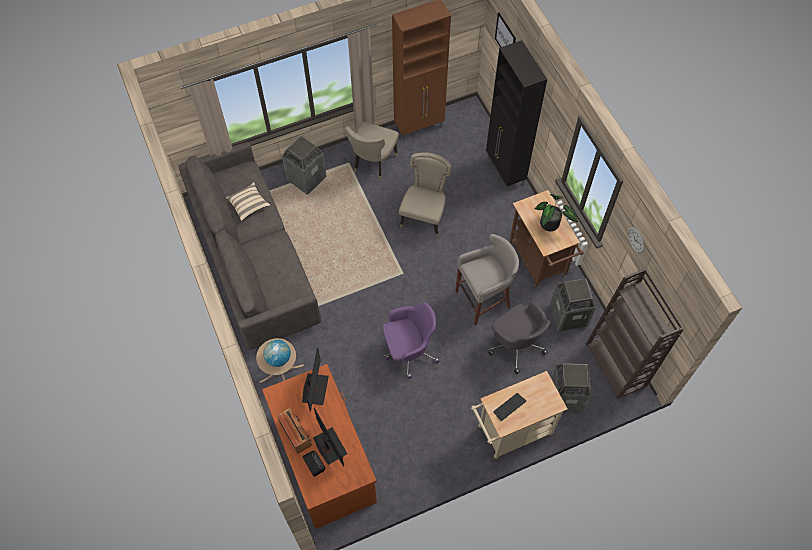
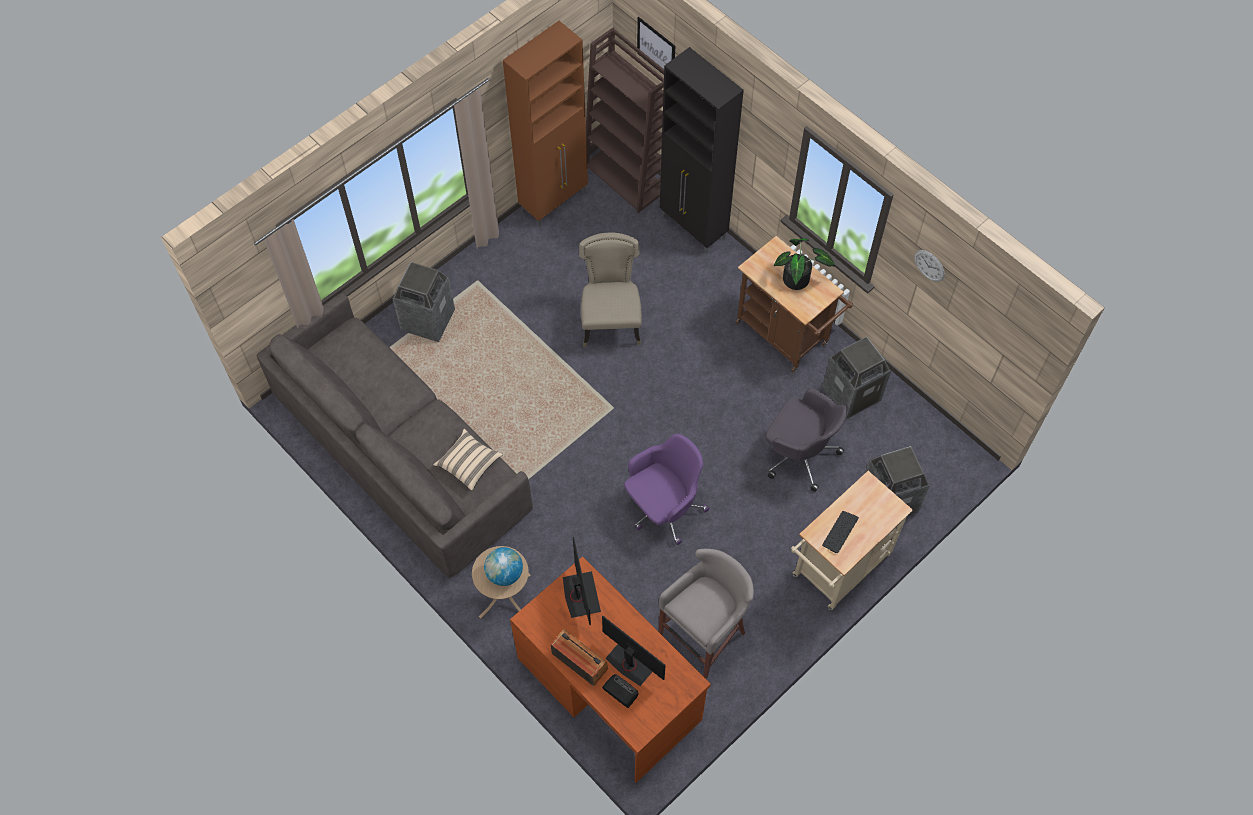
camera: 20 degrees left, 0 degrees up
(248, 205) = (375, 380): beige pillow -> beige pillow (469, 464)
(373, 164) = (511, 272): beige chair -> none
(484, 299) = (734, 408): grey stool -> grey stool (704, 634)
(617, 365) = (936, 437): brown bookcase -> brown bookcase (627, 177)

